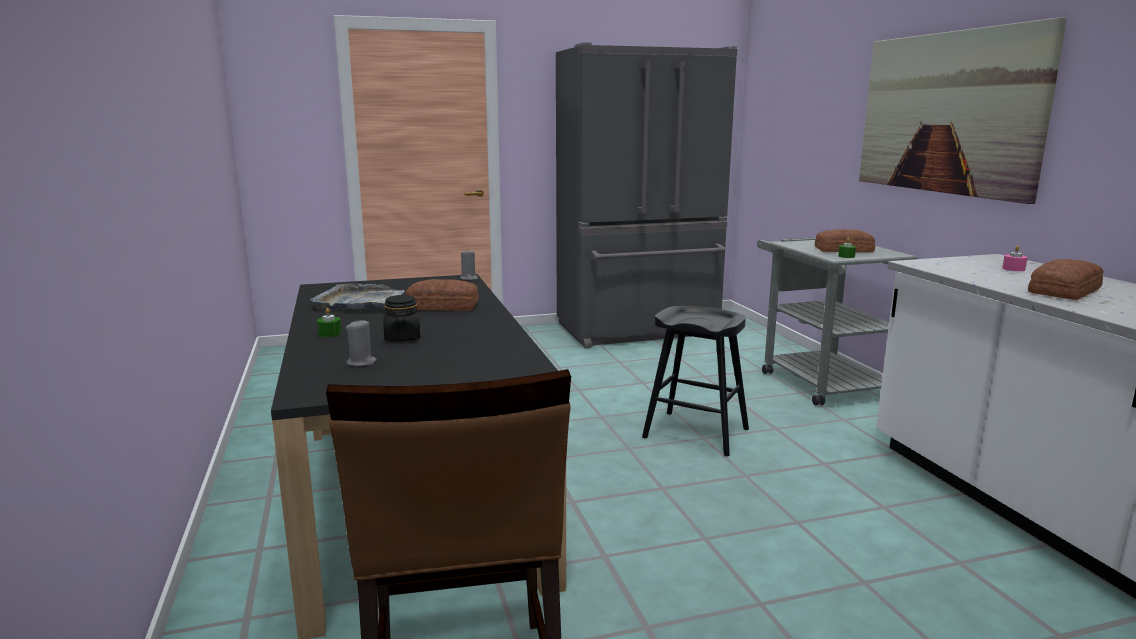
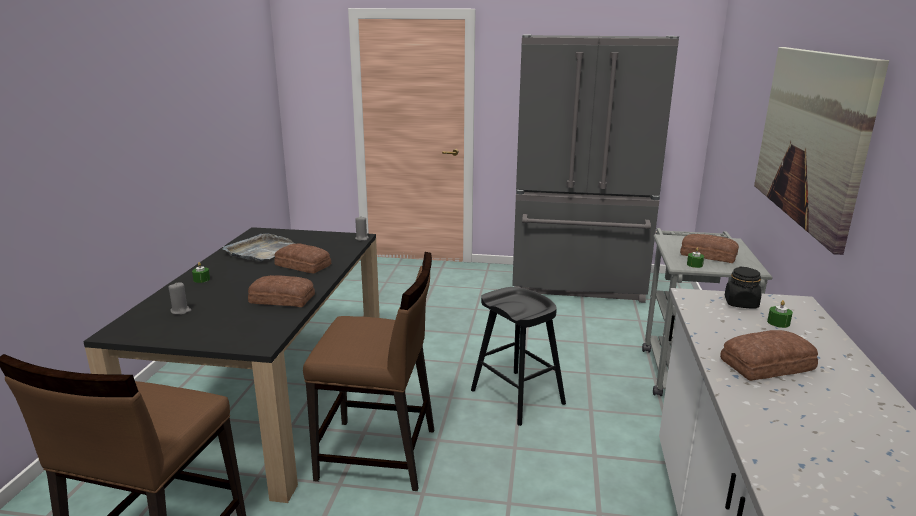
camera: 25 degrees right, 5 degrees up
(402, 338) = (234, 293): black jar -> black jar (741, 303)
(476, 334) = (282, 298): none -> bread
(614, 517) = (378, 454): none -> brown chair
(1013, 269) = (778, 322): pink candle -> green candle

